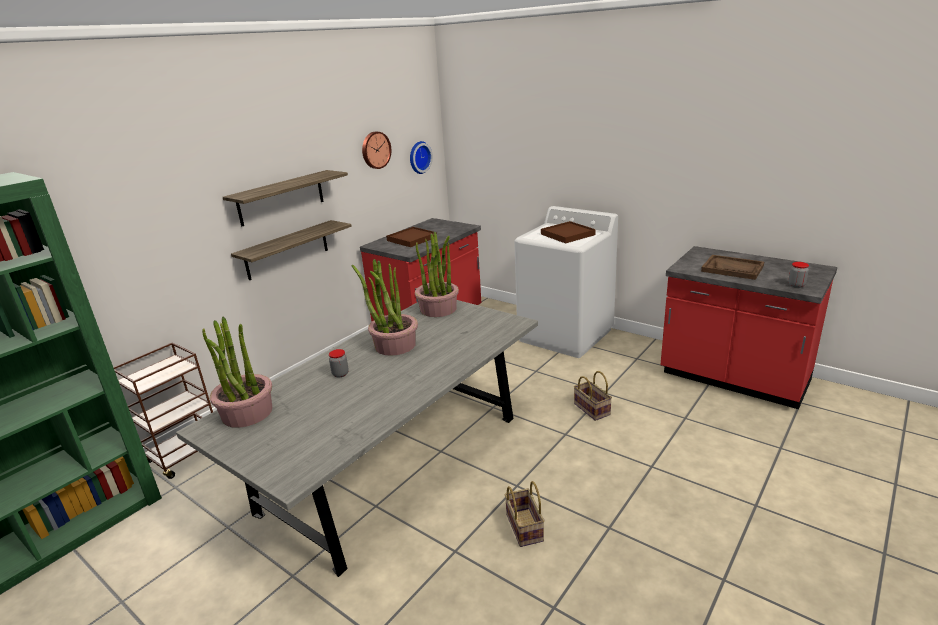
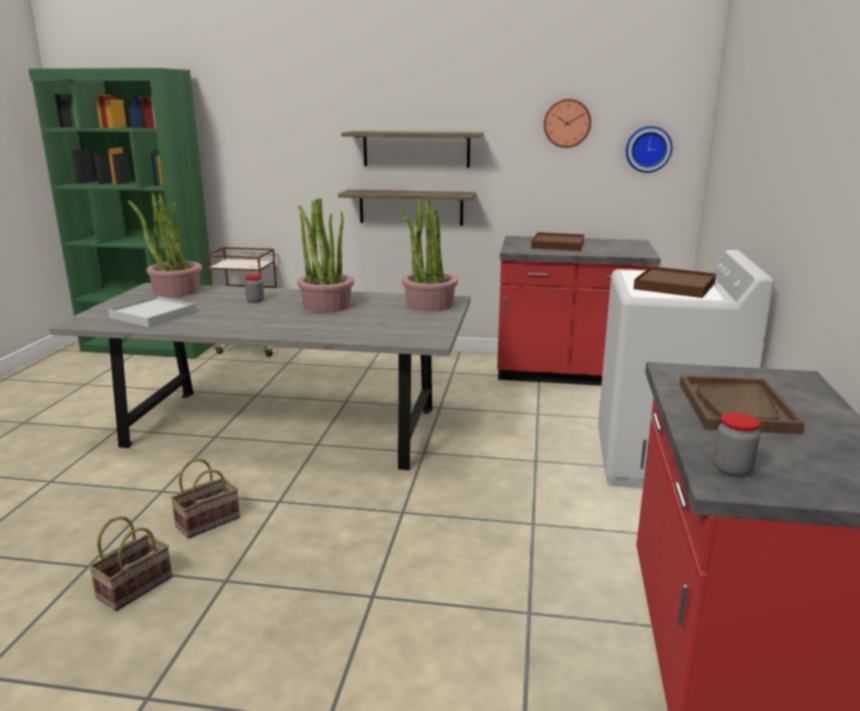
camera: 60 degrees right, 5 degrees down
(321, 431) = (153, 315): none -> white tray
(590, 409) = (478, 520): basket -> basket (135, 586)

